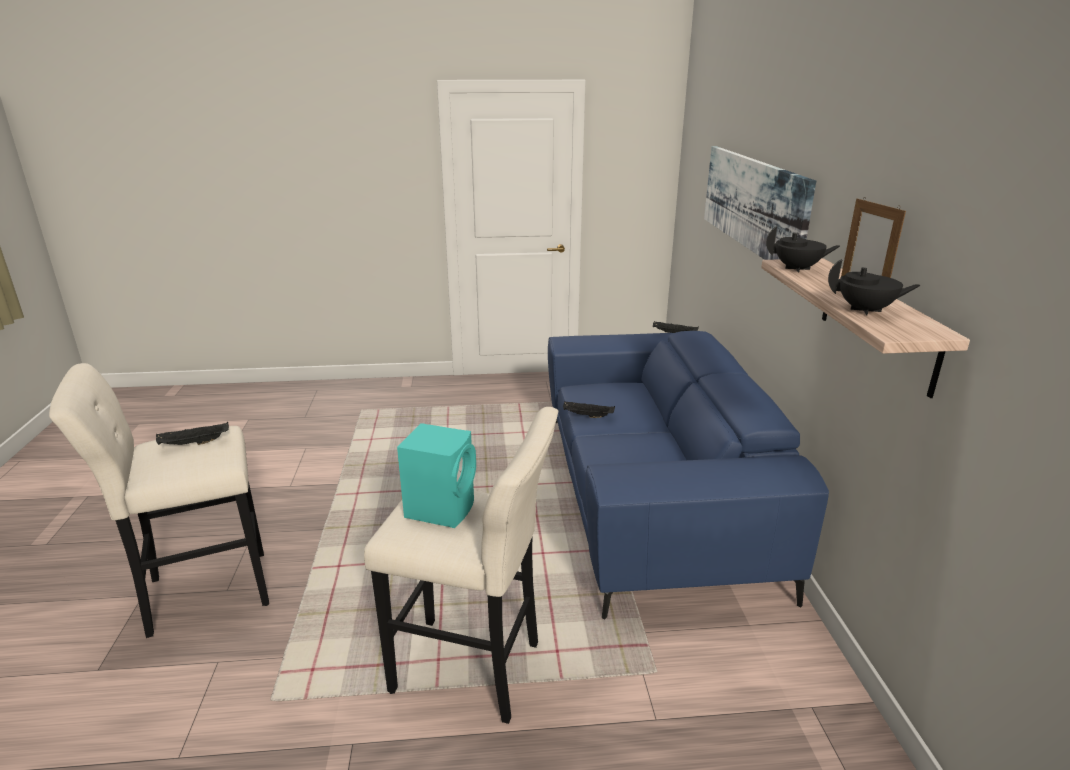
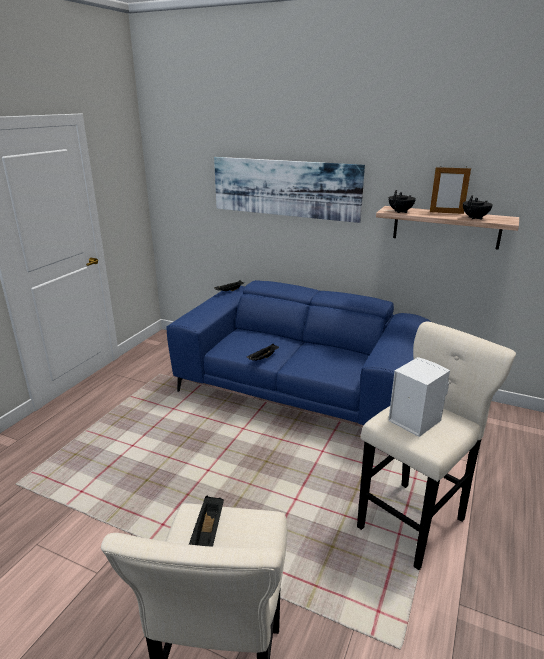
camera: 60 degrees left, 0 degrees up
(442, 508) = (413, 420): turquoise speaker -> white speaker

